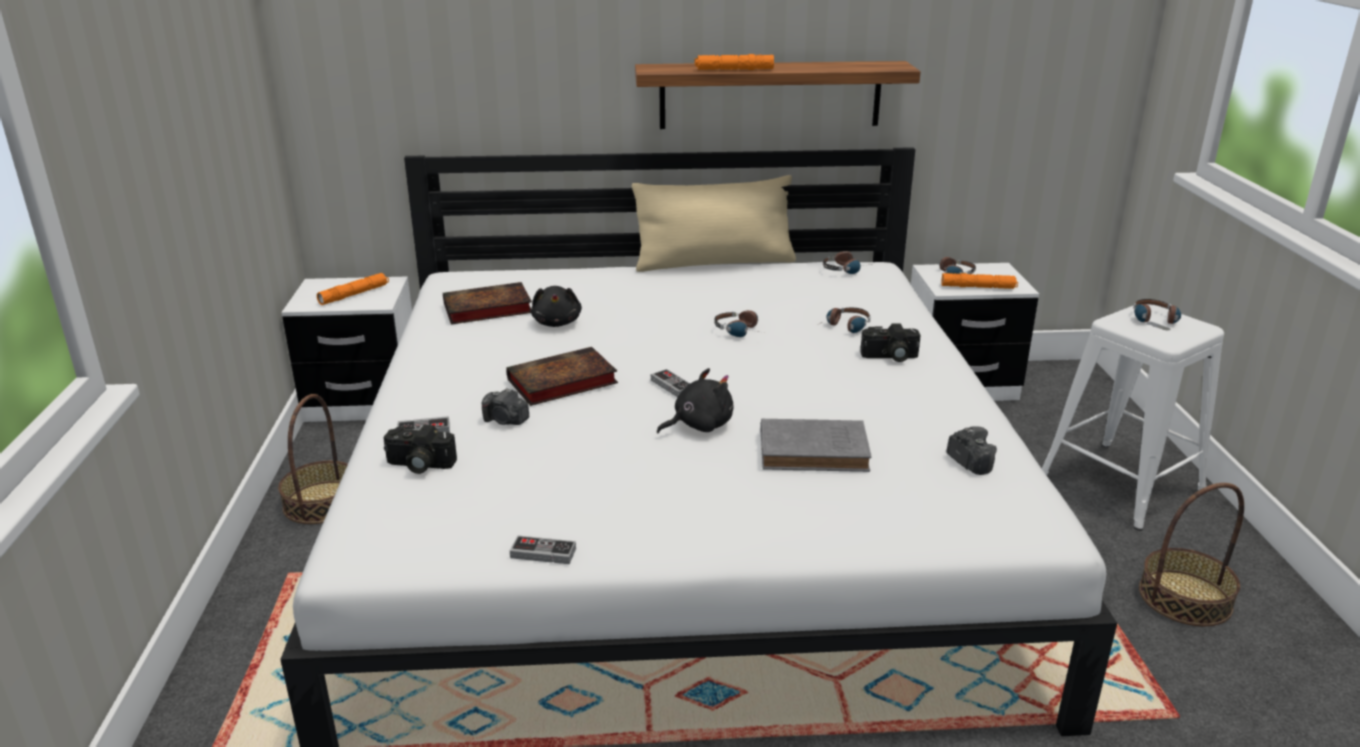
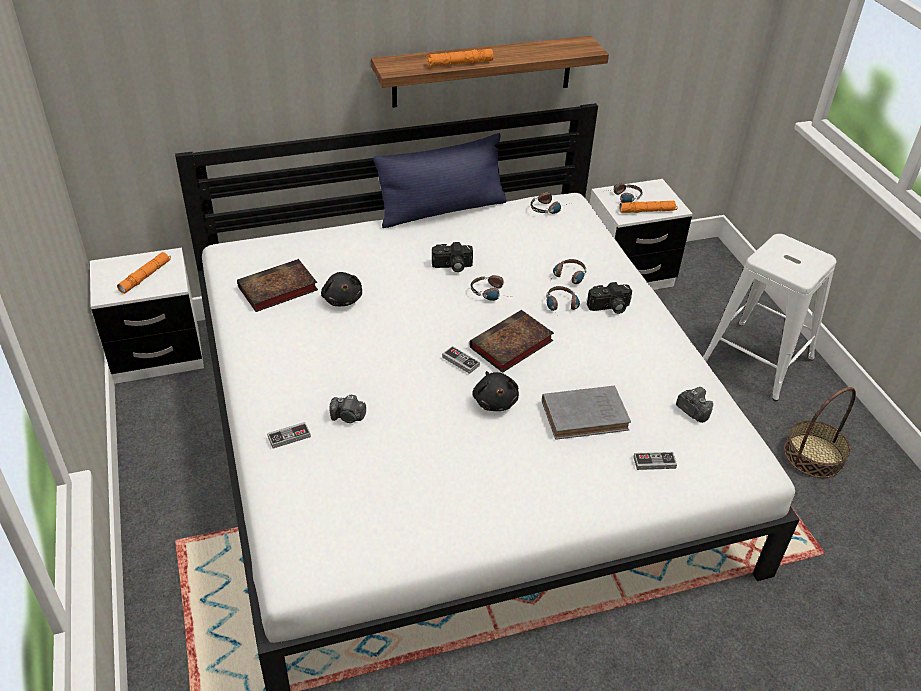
camera: 15 degrees left, 15 degrees up
(322, 502) = (170, 466): basket -> none
(418, 465) = (303, 475): camera -> camera (452, 266)
(543, 553) = (431, 546): game controller -> game controller (654, 462)
(560, 383) = (374, 370): book -> book (510, 346)
(699, 425) = (495, 401): black plush toy -> black plush toy turned 120 degrees clockwise
(714, 263) = (442, 210): beige pillow -> blue pillow
(1155, 321) = (789, 254): headphones -> headphones (562, 307)

